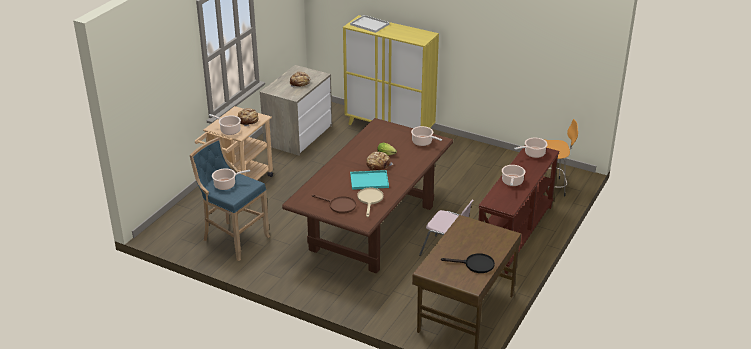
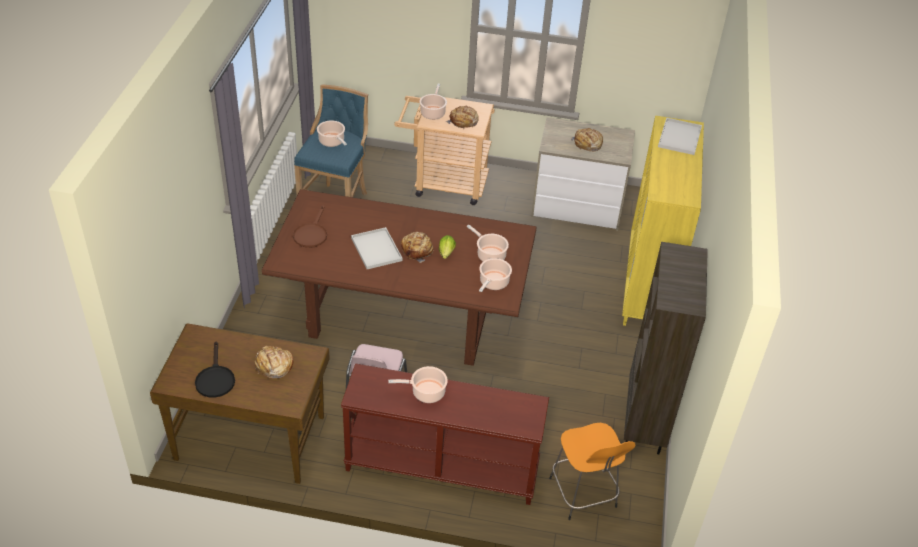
camera: 70 degrees right, 10 degrees up
(370, 180) = (377, 249): turquoise tray -> white tray
(370, 200) = (332, 258): beige frying pan -> none
(470, 238) = (274, 366): none -> bread
(501, 155) = (645, 423): none -> brown bookcase
(533, 154) = (517, 408): cooking pot -> cooking pot (489, 255)

